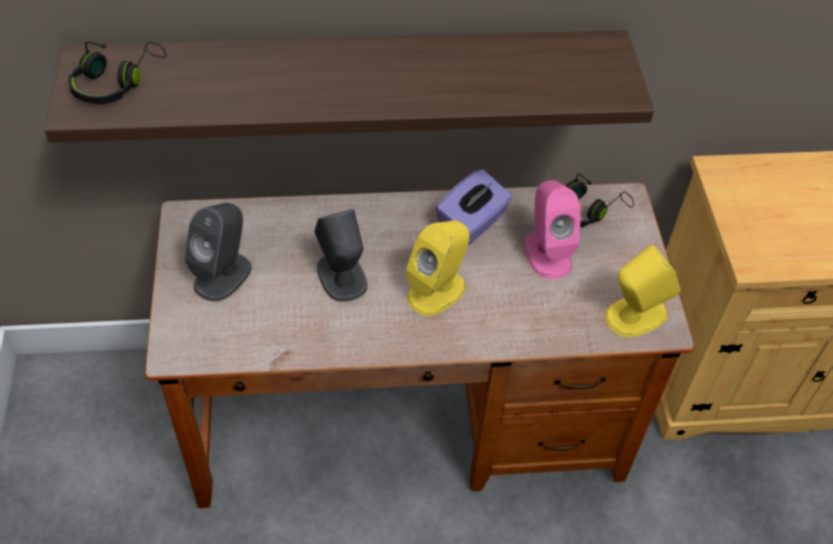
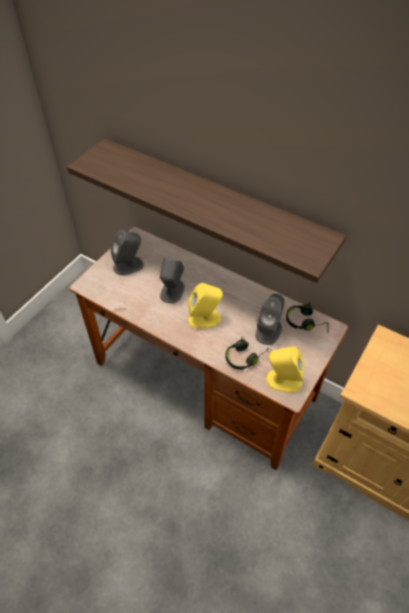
camera: 40 degrees right, 0 degrees up
(115, 82) = (107, 160): black headphones -> black headphones (246, 357)
(472, 223) = (247, 299): purple tissue box -> none
(547, 253) = (268, 330): pink speaker -> grey speaker

